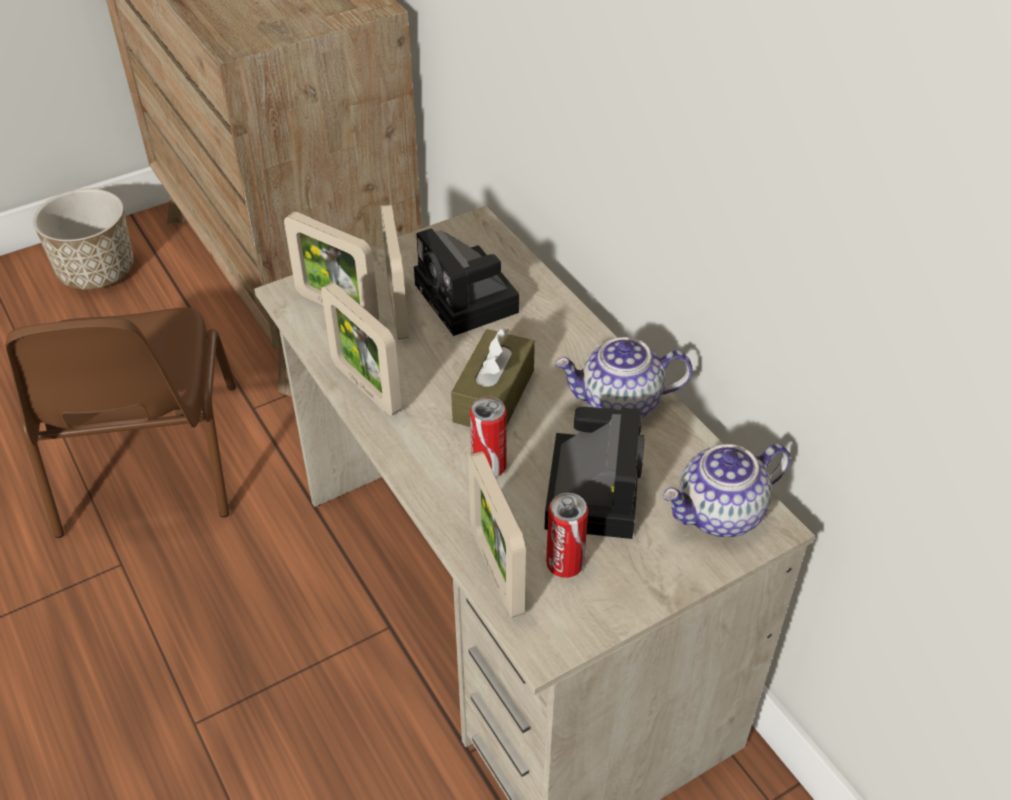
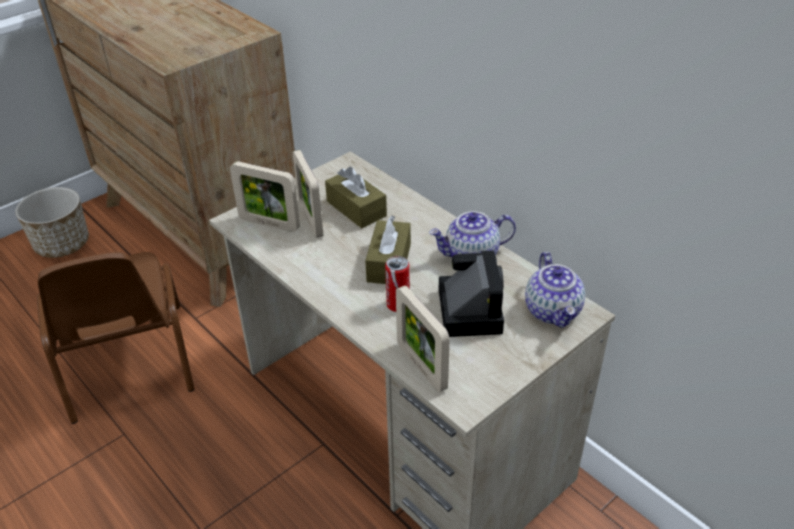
camera: 10 degrees left, 5 degrees down
(366, 388) = (303, 269): picture frame -> none
(469, 301) = (356, 208): camera -> brown tissue box
(565, 564) = (464, 355): can -> none
(720, 514) = (553, 311): teapot -> teapot turned 60 degrees counterclockwise

